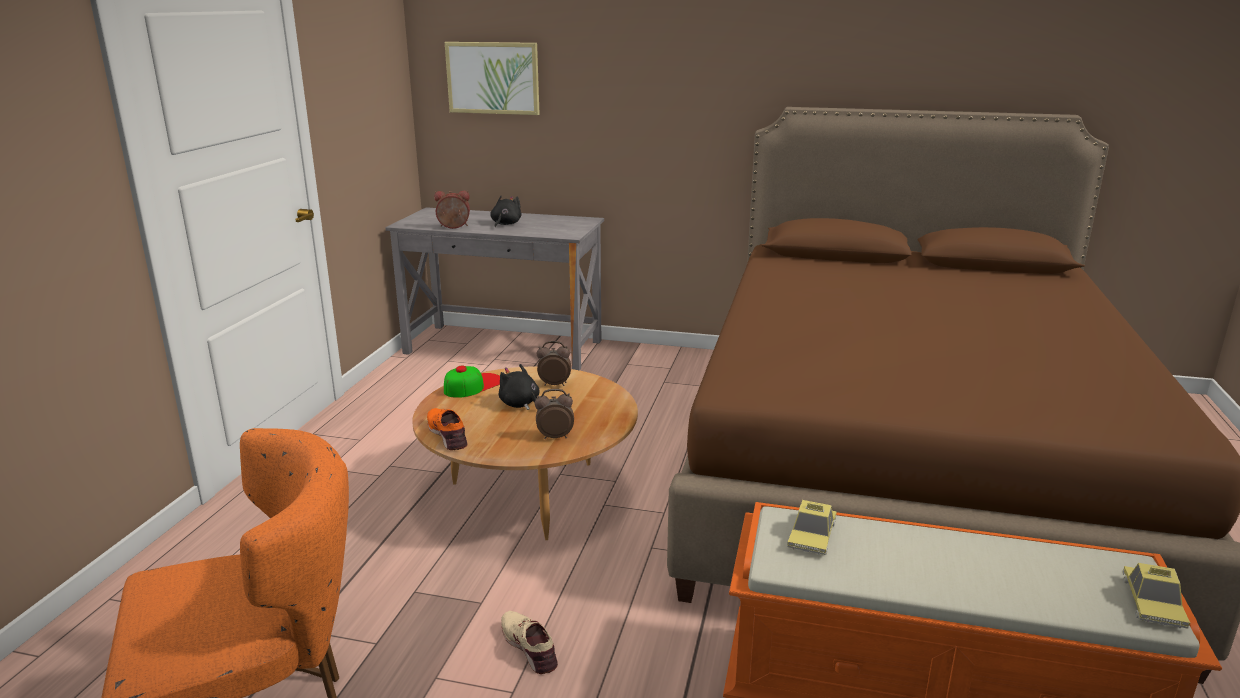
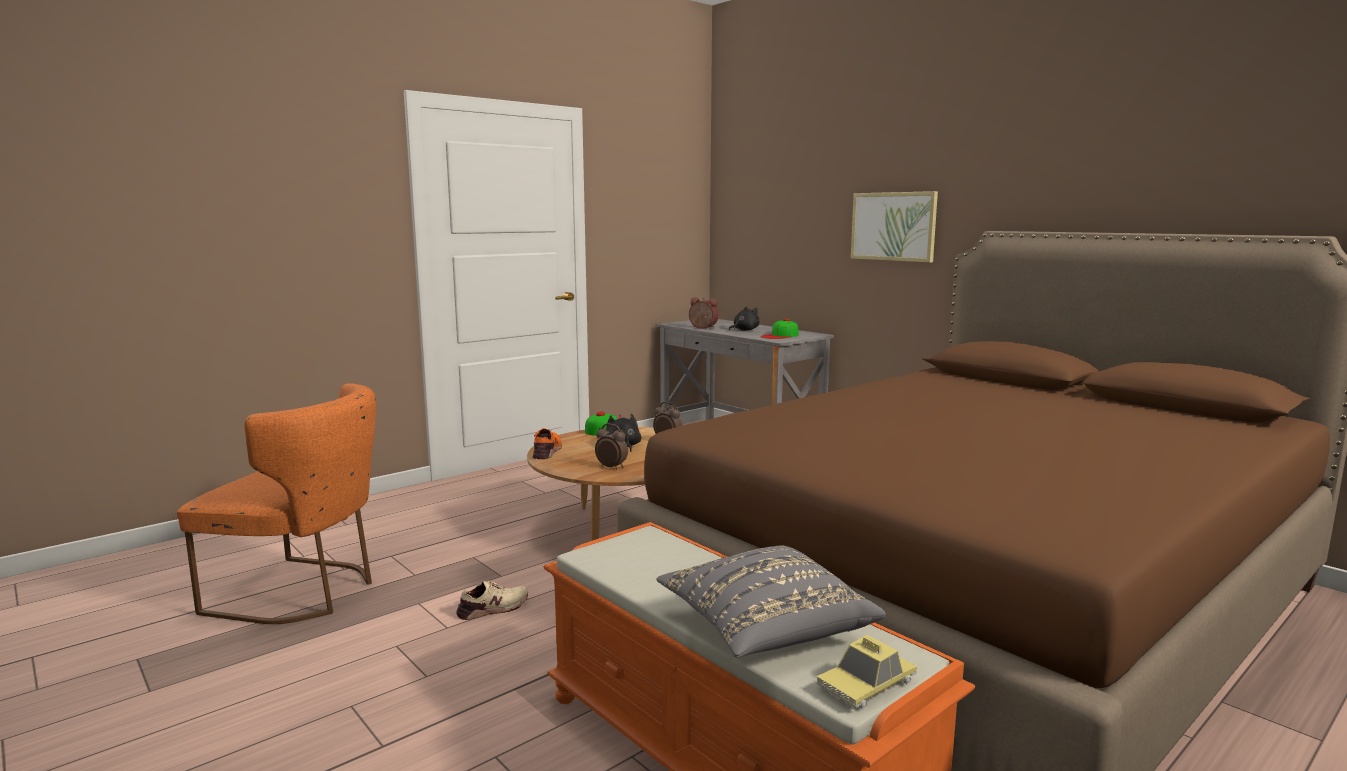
camera: 35 degrees right, 10 degrees down
(493, 78) = (762, 211): picture -> picture (893, 226)
(530, 647) = (493, 609): beige shoe -> beige shoe turned 60 degrees clockwise
(558, 228) = (780, 336): none -> cap
(811, 535) = (648, 549): toy car -> none
(1023, 582) = (765, 628): none -> grey pillow

